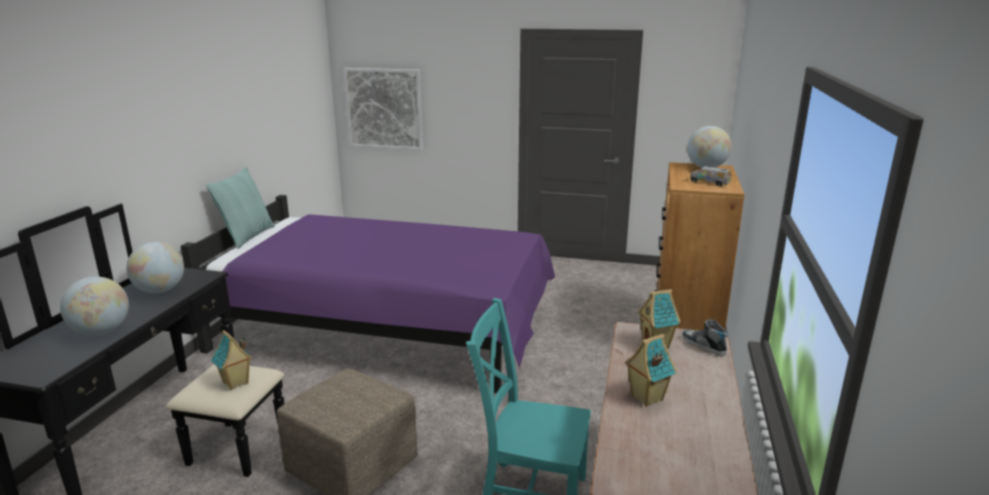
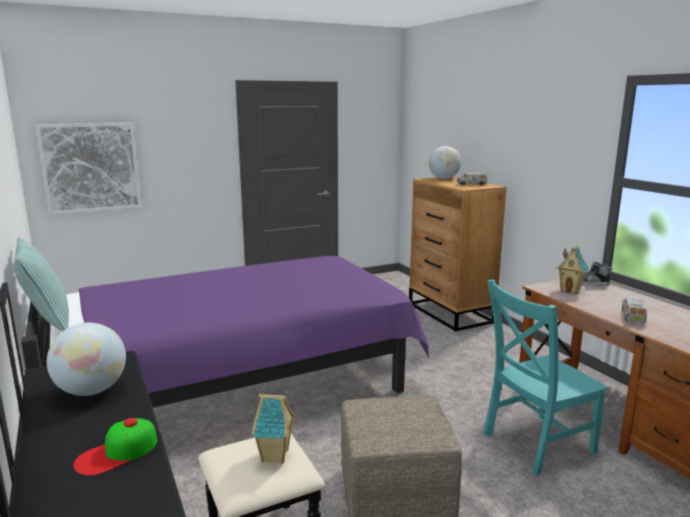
camera: 40 degrees left, 5 degrees down
(101, 332) = (117, 453): globe -> cap
(646, 398) = (633, 316): toy house -> toy truck

